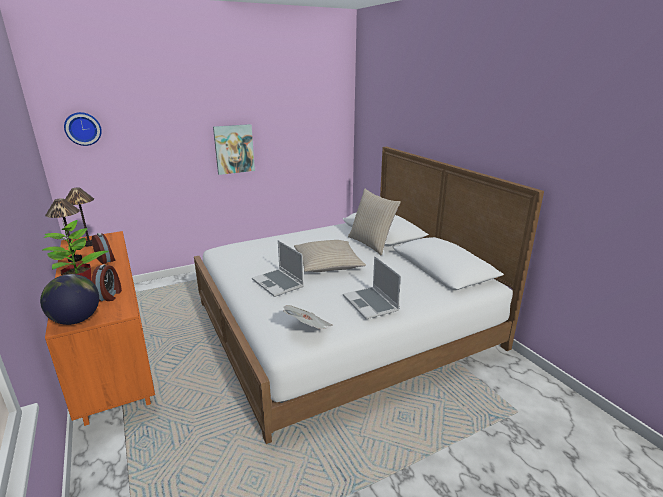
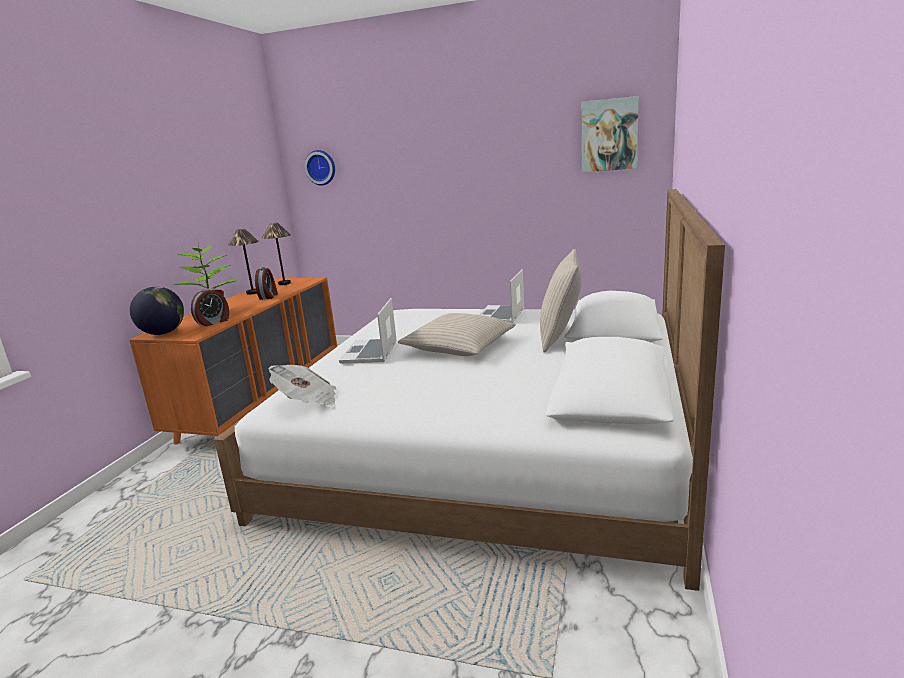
camera: 45 degrees right, 5 degrees down
(234, 149) = (476, 194): picture -> picture (609, 135)
(371, 304) = (412, 399): laptop -> laptop (501, 316)

